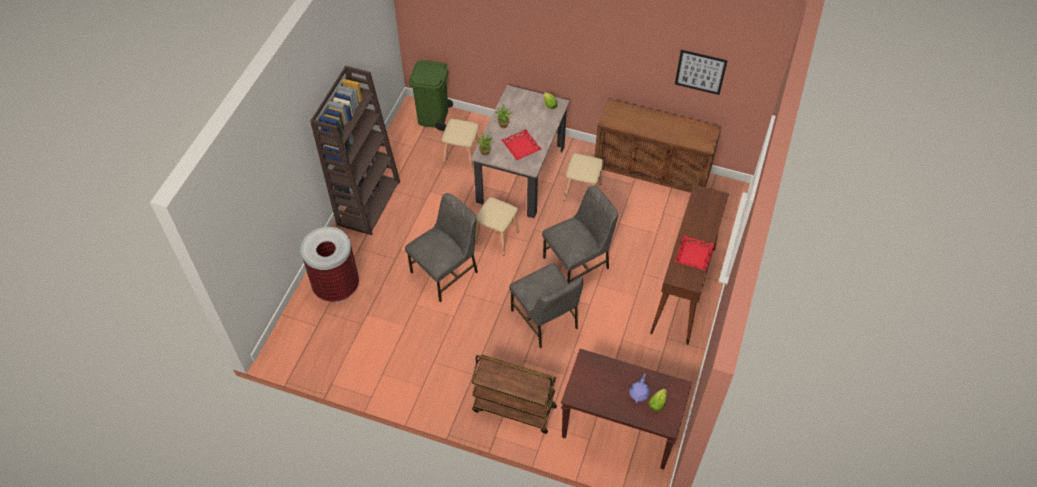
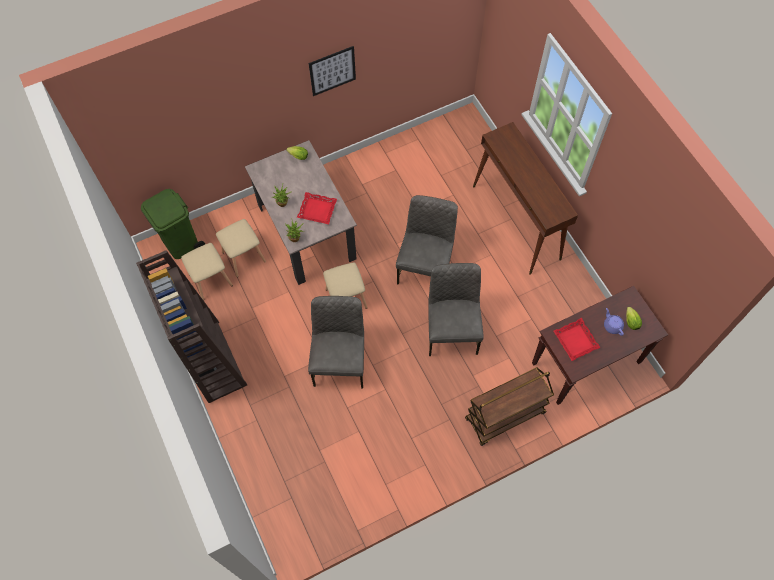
camera: 45 degrees left, 10 degrees up
(336, 287) = (269, 452): trash can -> none
(545, 320) = (452, 330): grey chair -> grey chair turned 105 degrees counterclockwise
(583, 192) = (368, 207): beige stool -> beige stool (211, 280)
(651, 175) = (401, 152): brown cabinet -> none
(694, 255) = (543, 190): red tray -> red tray (576, 340)
(700, 72) = (416, 38): picture -> picture (332, 71)

